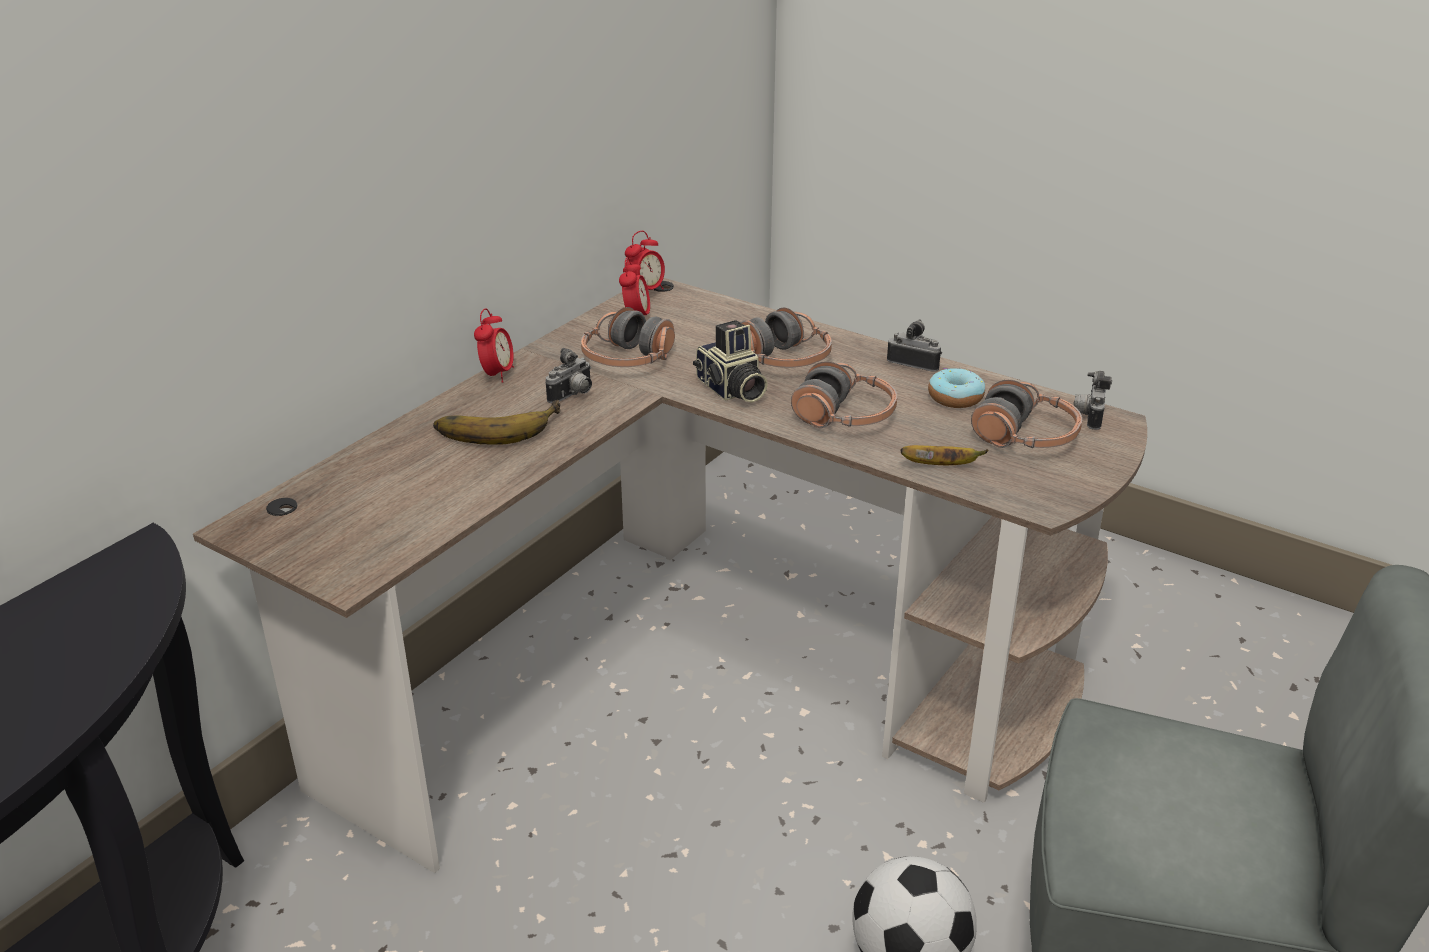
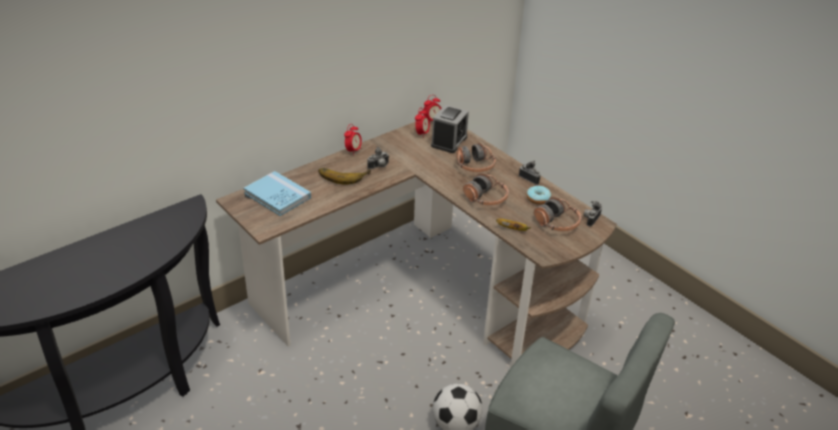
camera: 15 degrees right, 5 degrees up
(353, 496) = (277, 195): none -> blue book
(628, 360) = (409, 154): headphones -> none
(702, 324) = (449, 141): none -> alarm clock
(730, 390) = (444, 176): camera -> none

